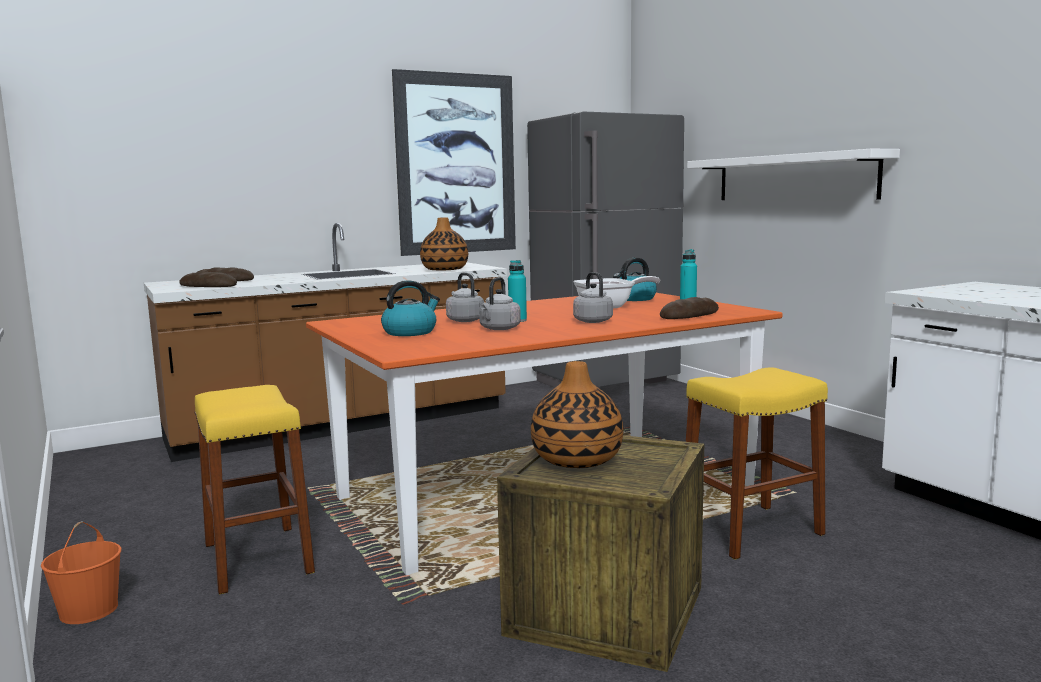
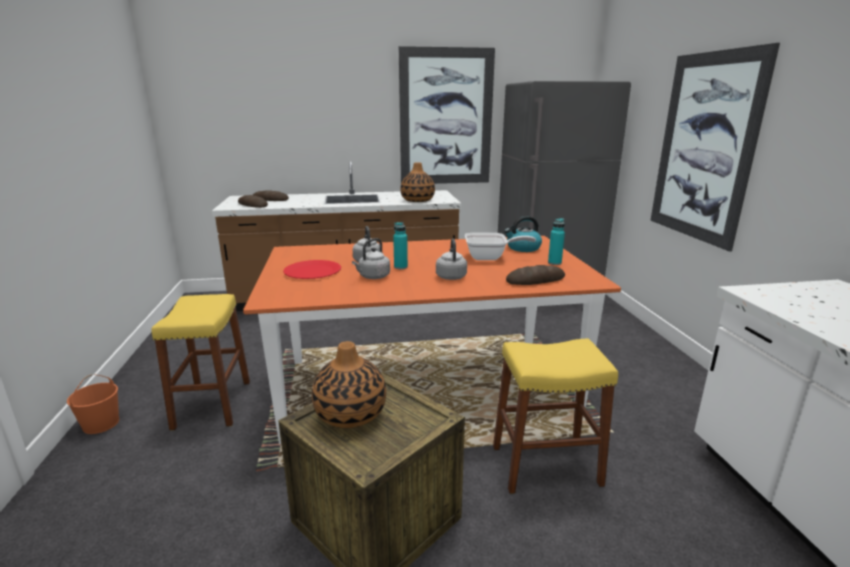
camera: 20 degrees right, 10 degrees up
(410, 332) = (312, 271): kettle -> red plate
(793, 177) = (704, 148): white shelf -> picture

